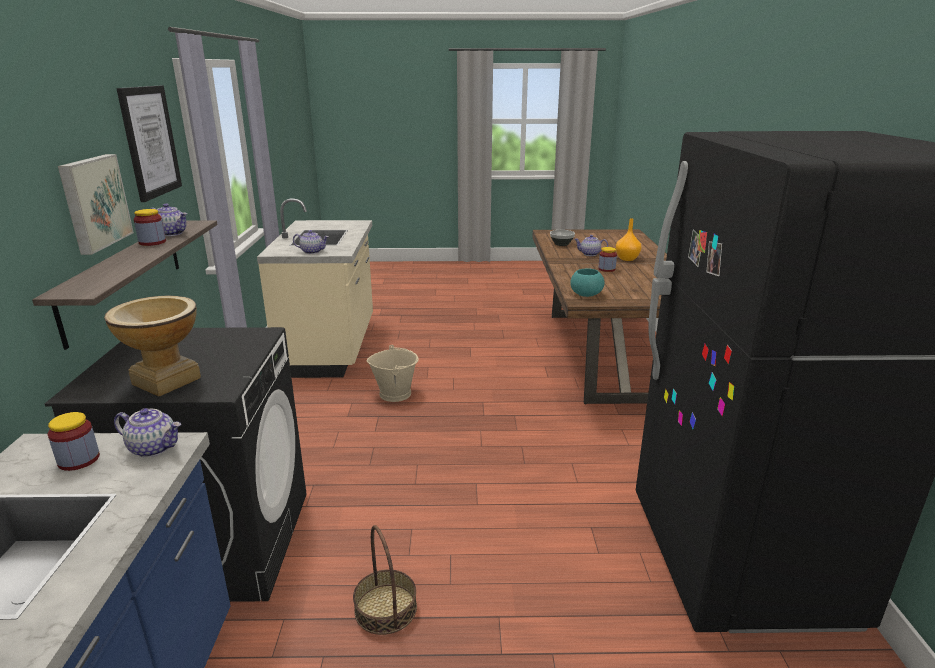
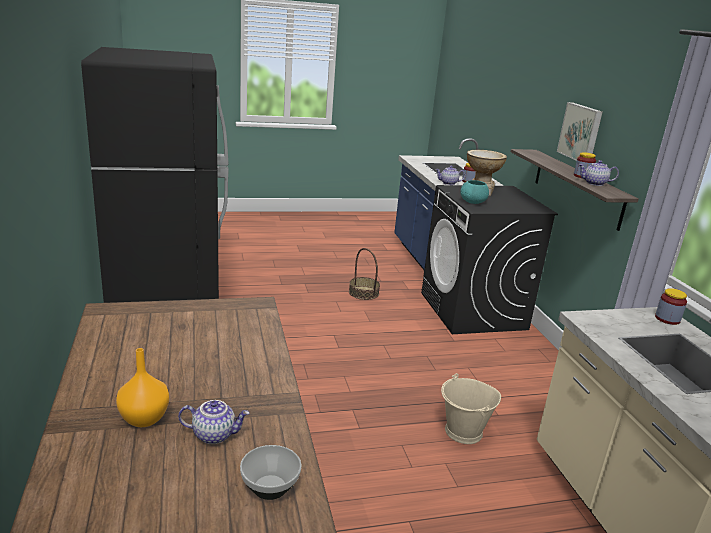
camera: 165 degrees right, 0 degrees up
(150, 142) = (645, 123): picture -> none
(312, 251) = (621, 318): teapot -> none
(585, 294) = (250, 315): turquoise bowl -> turquoise bowl (473, 202)
(606, 269) = (200, 377): jar -> jar (667, 319)

